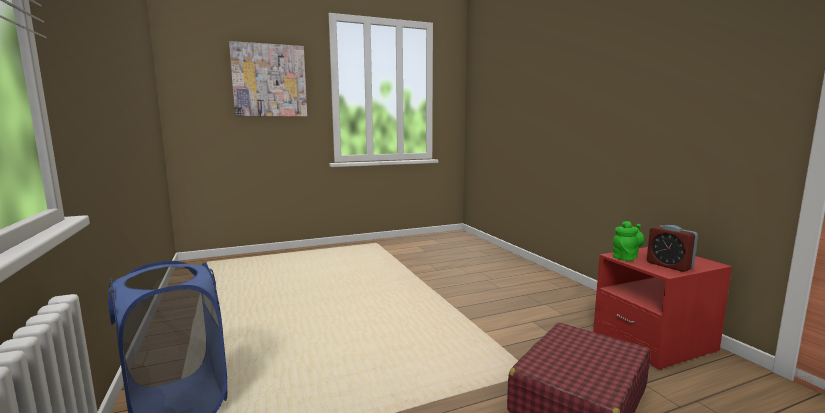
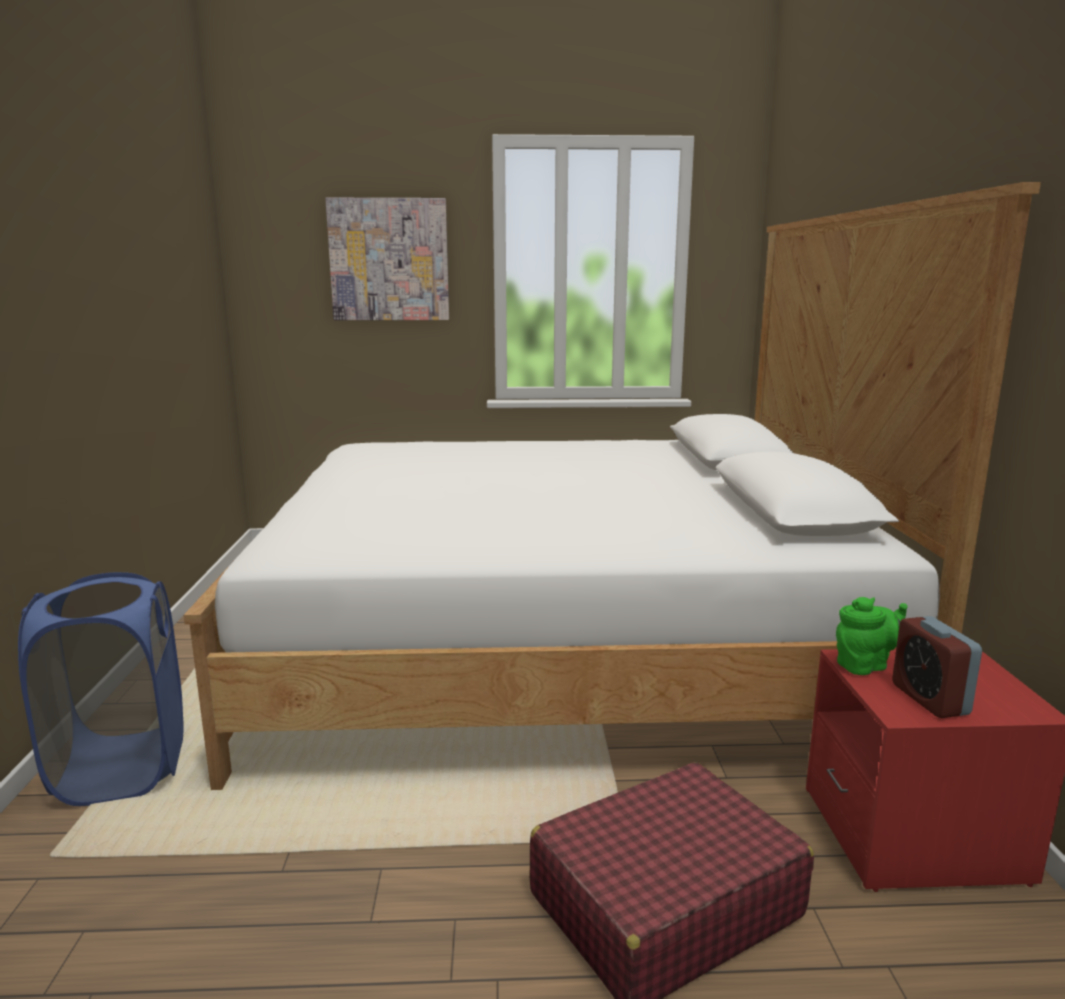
camera: 20 degrees right, 5 degrees up
(415, 287) = (561, 642): none -> bed

